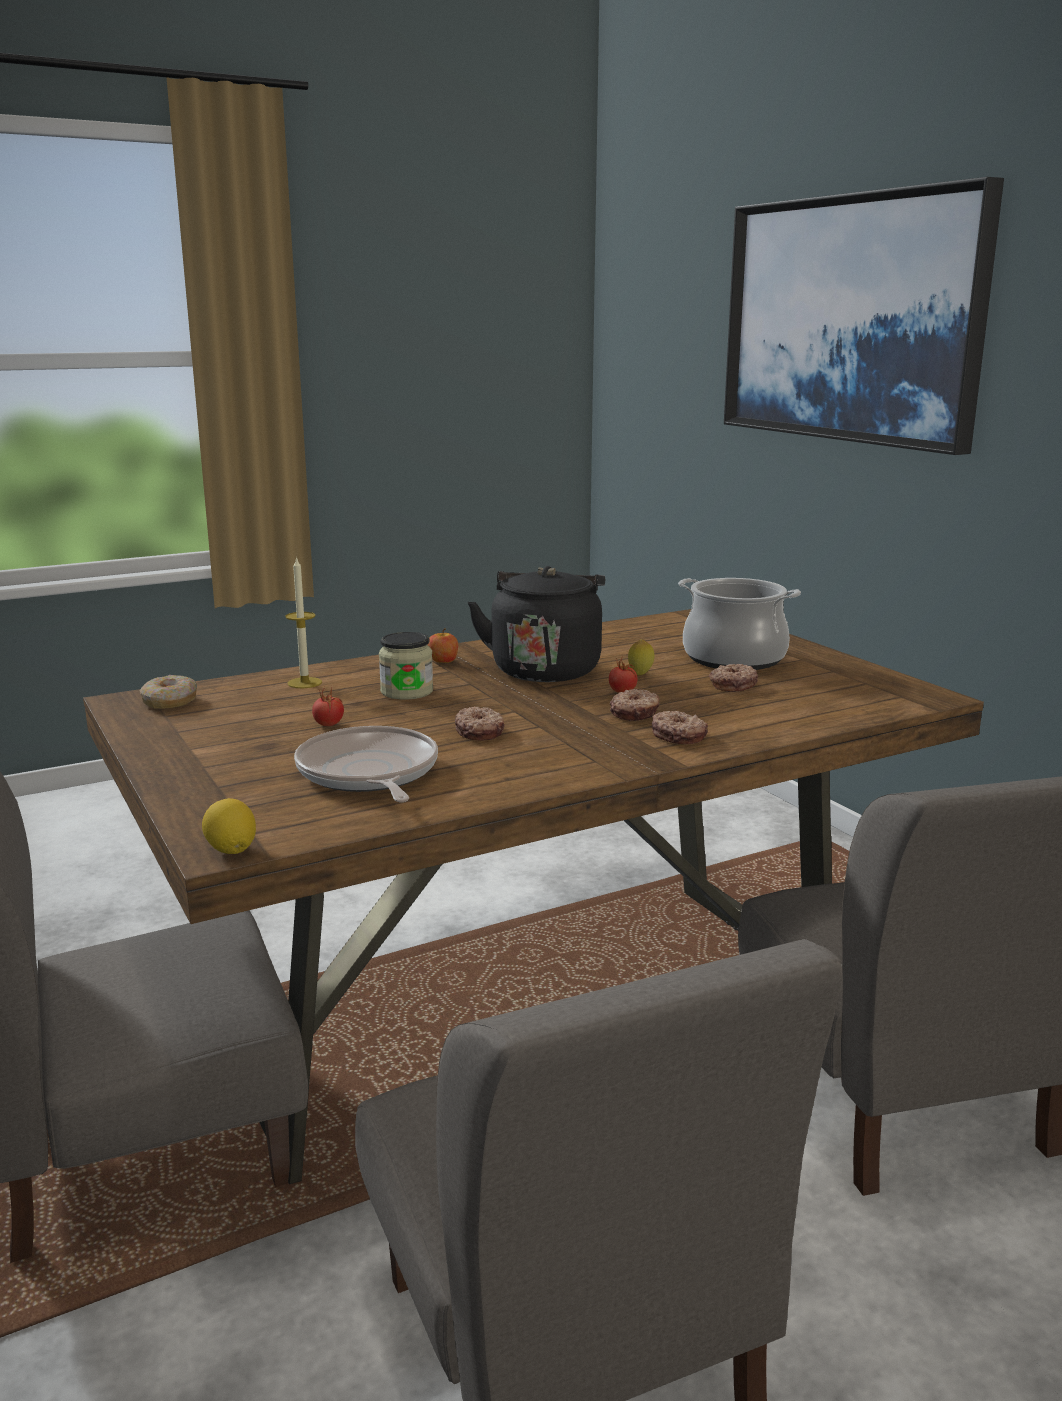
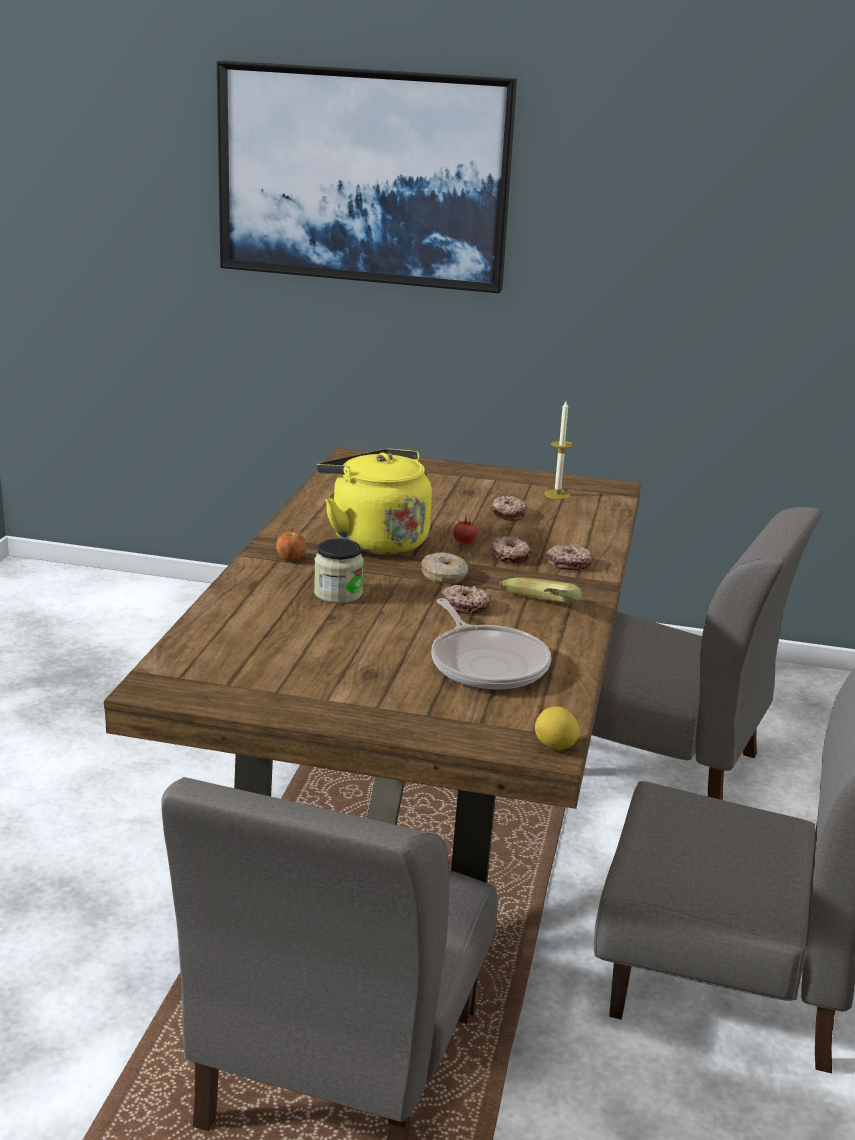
camera: 50 degrees left, 5 degrees up
(170, 702) = (194, 673): donut -> donut (444, 576)
(304, 683) = (246, 615): candle -> candle (557, 494)
(329, 725) = (363, 641): tomato -> none
(368, 774) = (487, 663): frying pan -> frying pan turned 135 degrees counterclockwise
(528, 757) = (534, 611): none -> banana
(545, 669) = (375, 540): black kettle -> yellow kettle
(640, 675) = (441, 524): lemon -> none
(734, 658) = (460, 491): cooking pot -> none

